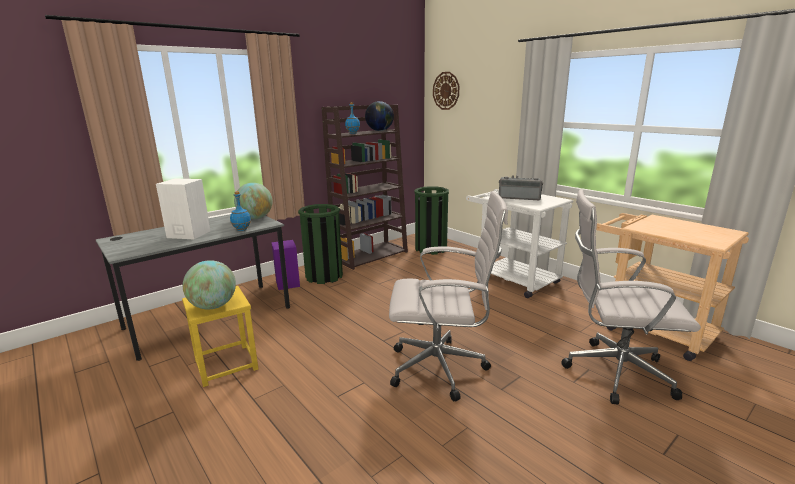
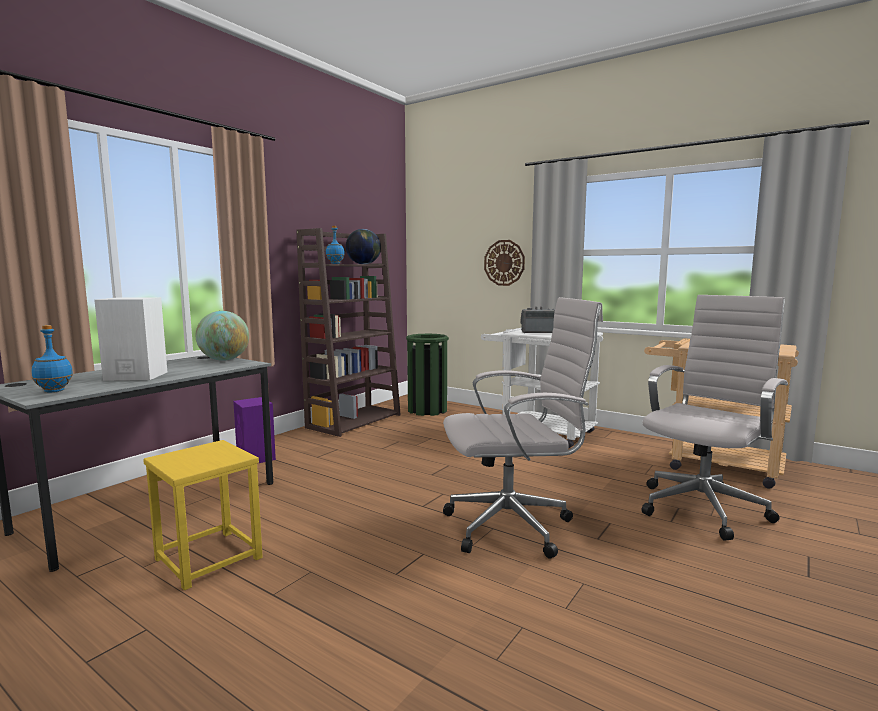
camera: 15 degrees left, 10 degrees down
(213, 306) = (202, 462): globe -> none
(242, 230) = (215, 369): blue bottle -> blue bottle (54, 391)
(324, 276) = (304, 446): green trash can -> none
(446, 91) = (435, 223): wall clock -> wall clock (504, 262)
(612, 372) = (704, 507): white office chair -> white office chair turned 135 degrees clockwise

